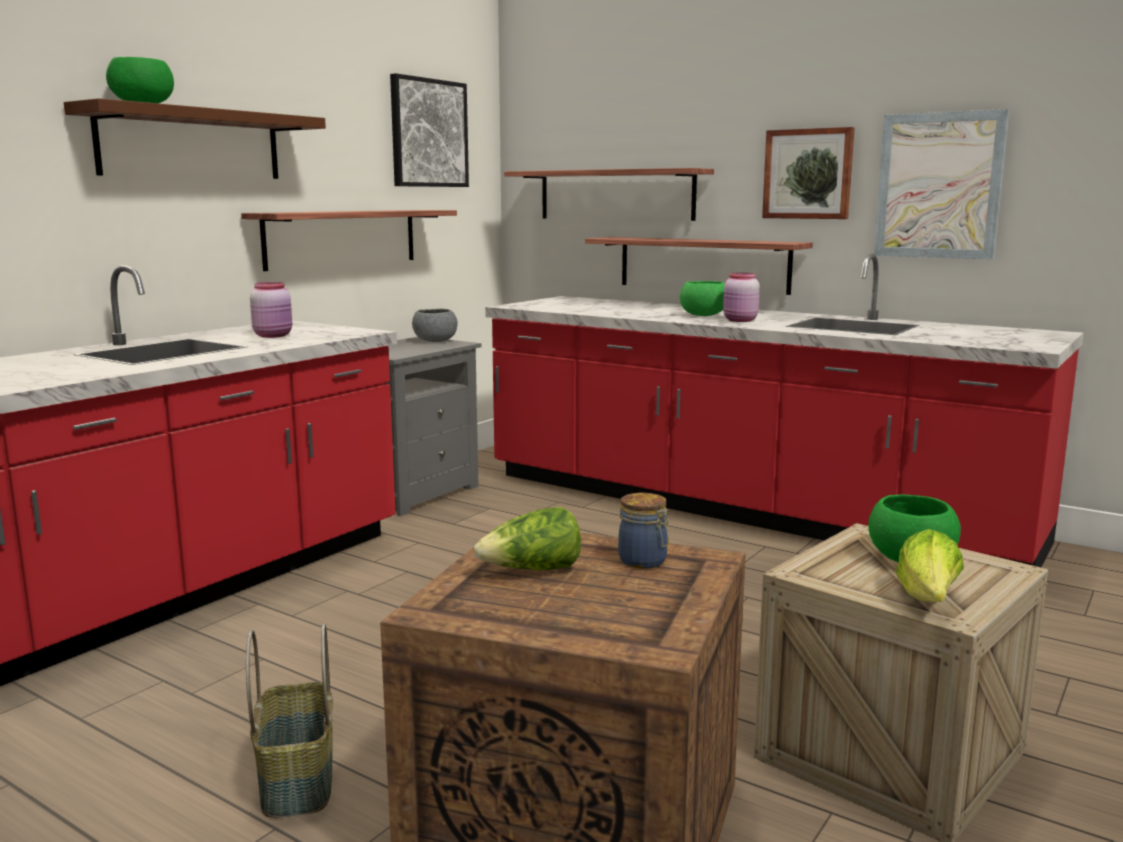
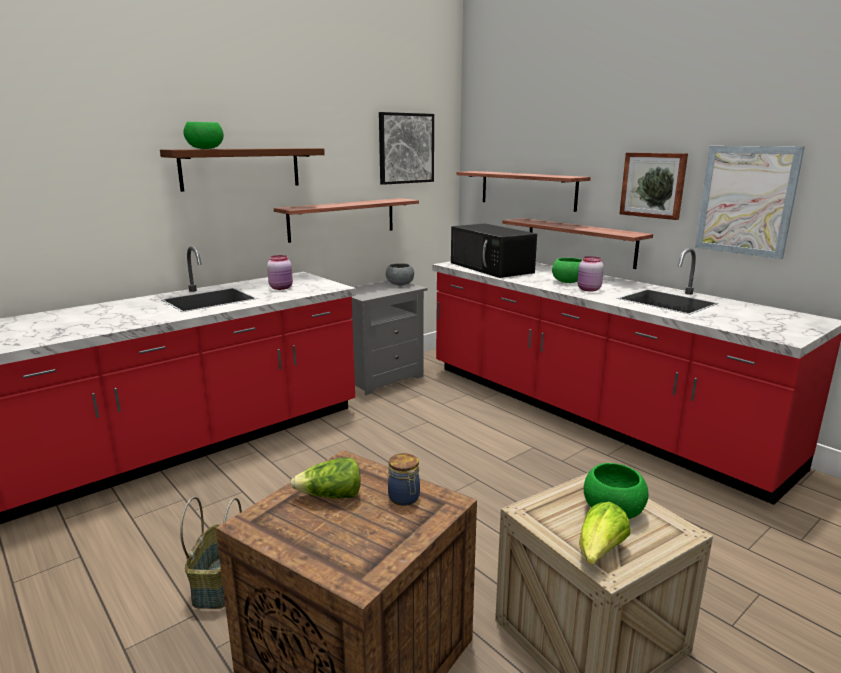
camera: 15 degrees right, 5 degrees up
(579, 307) = (492, 268): none -> black microwave

